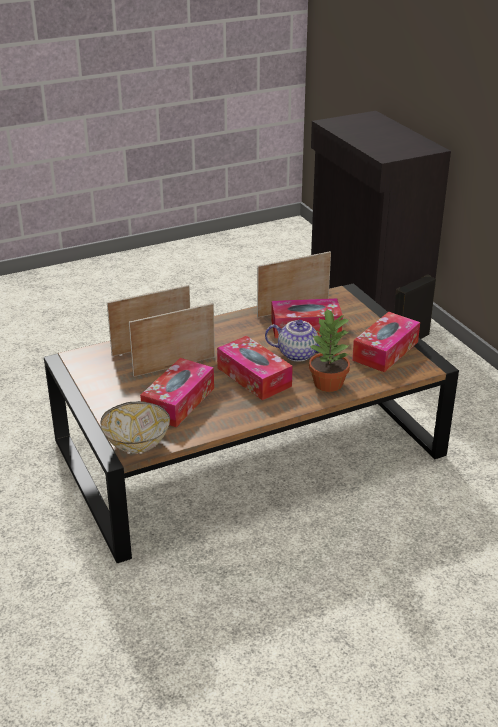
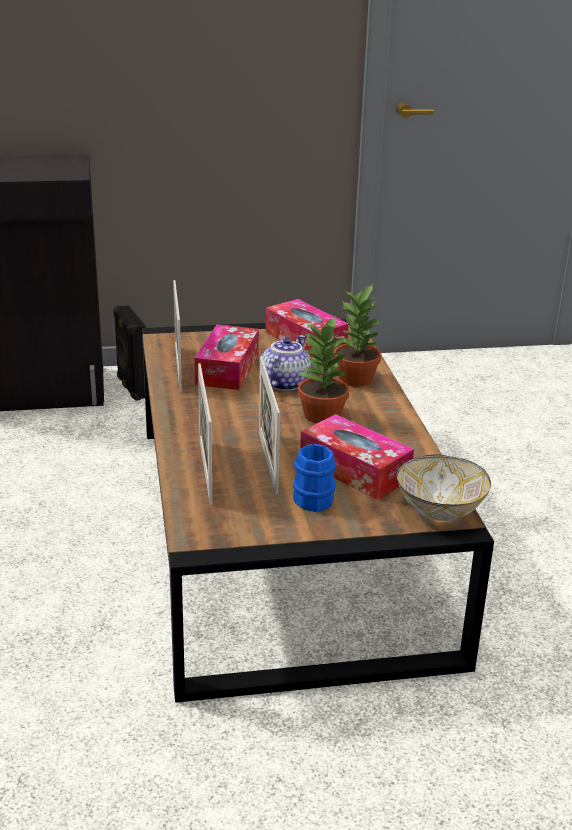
camera: 75 degrees left, 5 degrees down
(136, 391) = (315, 497): none -> blue mug
(254, 377) = (321, 416): tissue box -> potted plant

